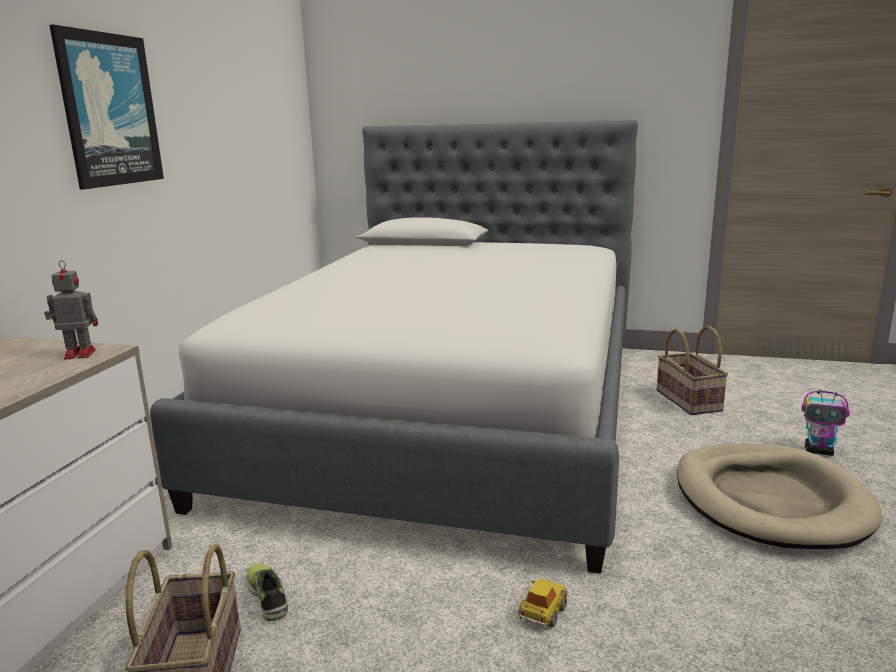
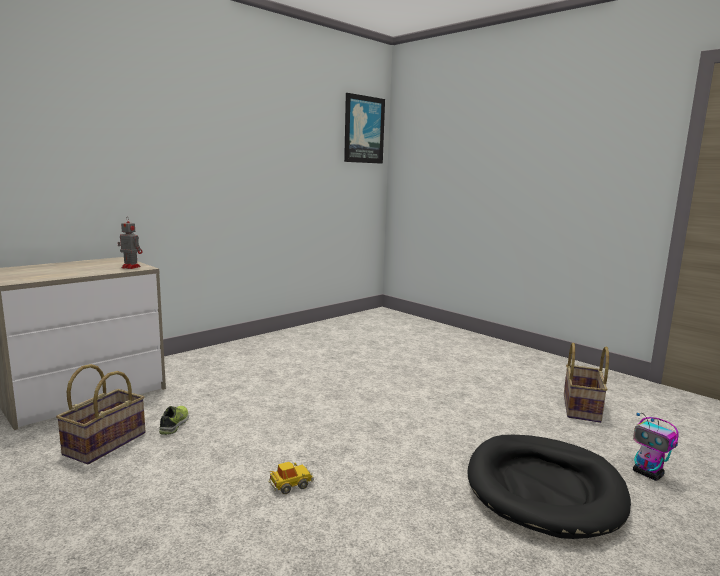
camera: 30 degrees right, 5 degrees down
(109, 110) = (215, 146): picture -> picture (363, 129)
(451, 413) = (391, 368): bed -> none
(769, 501) = (544, 488): beige dog bed -> black dog bed

